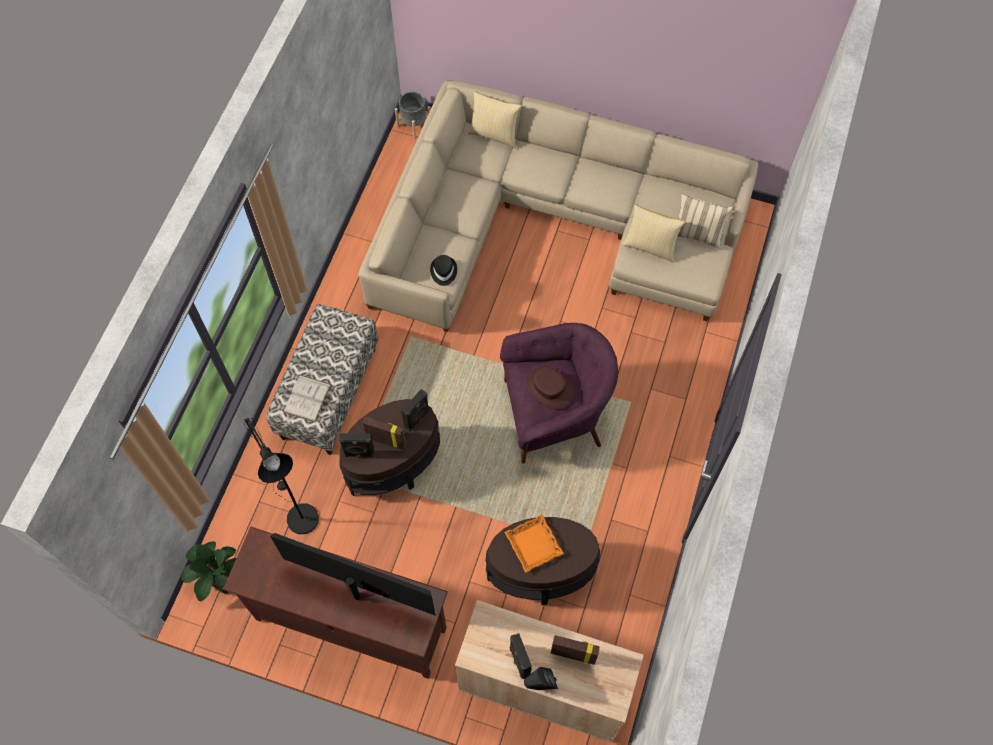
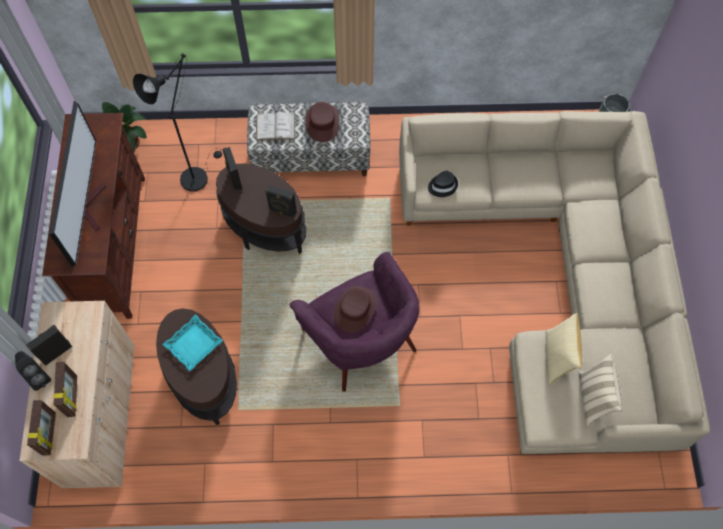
camera: 70 degrees right, 0 degrees up
(323, 352) = (322, 123): none -> brown hat
(386, 440) = (253, 195): picture frame -> picture frame (50, 434)
(494, 134) = (613, 177): pillow -> none
(533, 544) = (193, 344): orange tray -> turquoise tray

